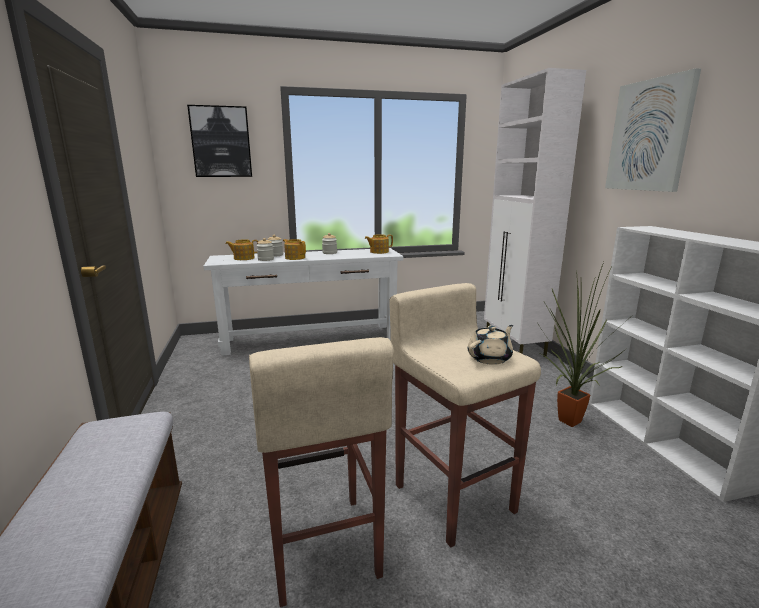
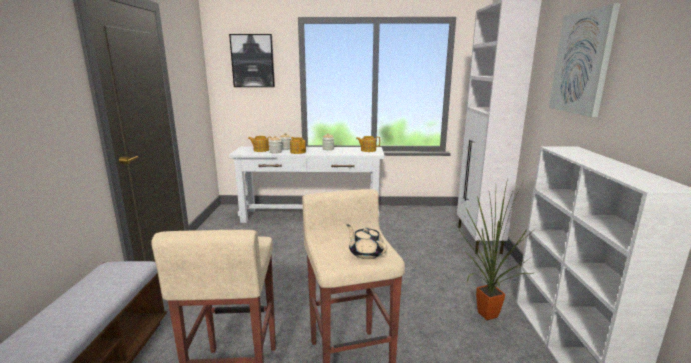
camera: 15 degrees right, 0 degrees up
(490, 358) = (366, 253): beige teapot -> beige teapot turned 105 degrees counterclockwise

